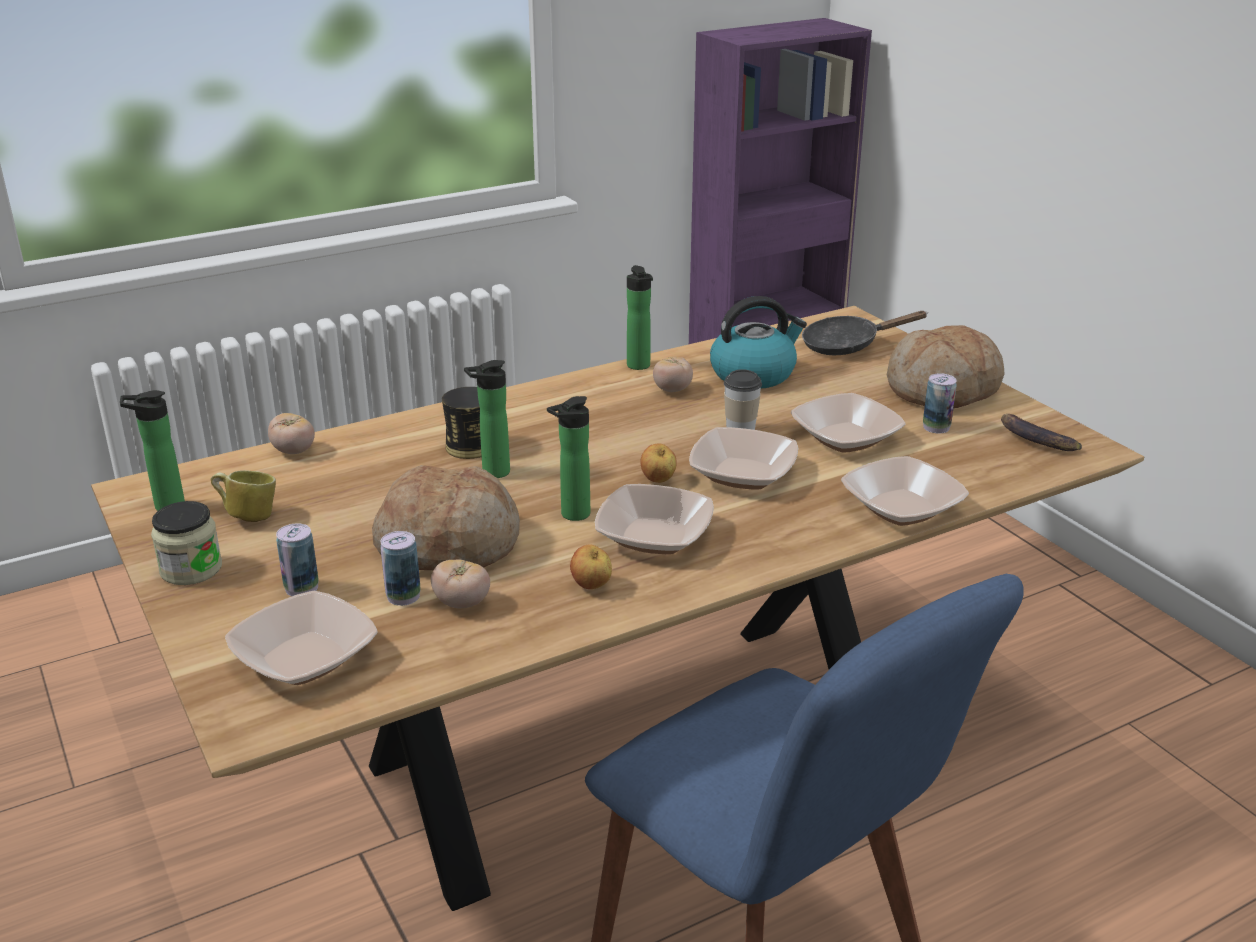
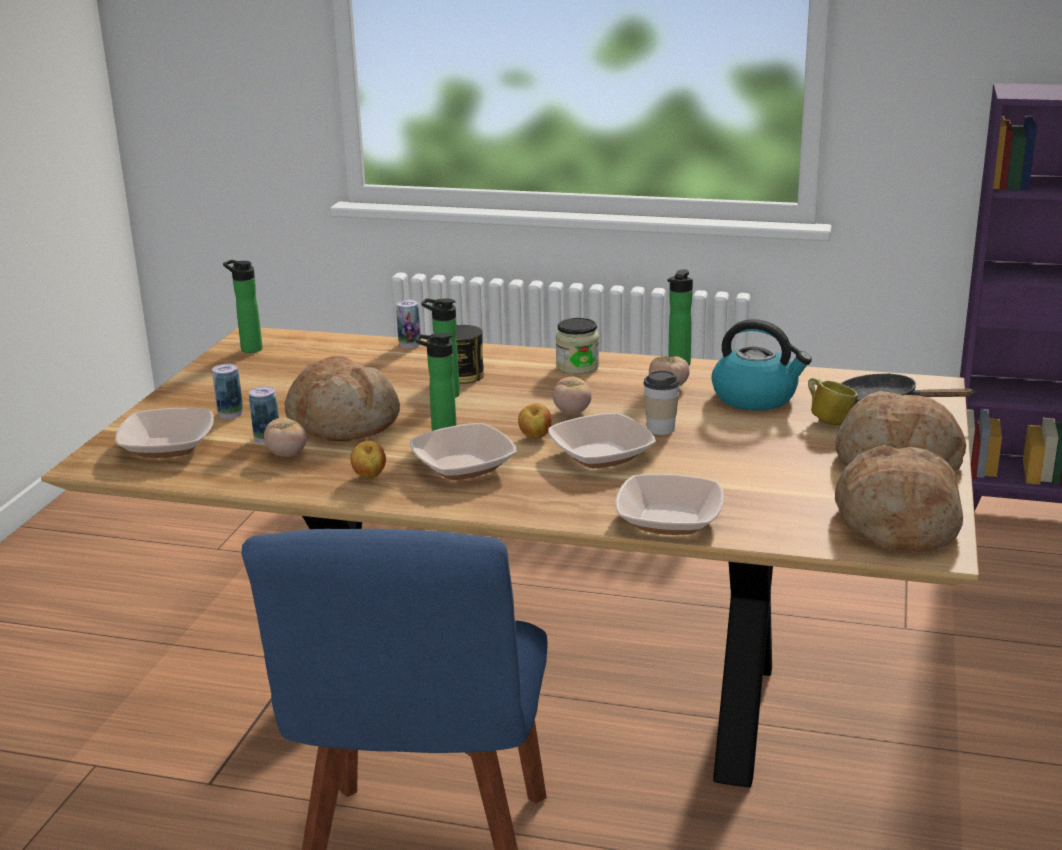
camera: 45 degrees right, 5 degrees down
(191, 569) = (202, 384): jar -> jar (577, 367)
(248, 516) = (275, 368): mug -> mug (828, 421)
(294, 451) = (363, 343): tomato -> tomato (572, 412)
(845, 437) = (731, 462): bowl -> none
(936, 427) = (825, 483): can -> can (410, 344)
(1034, 439) = (896, 523): banana -> bread

